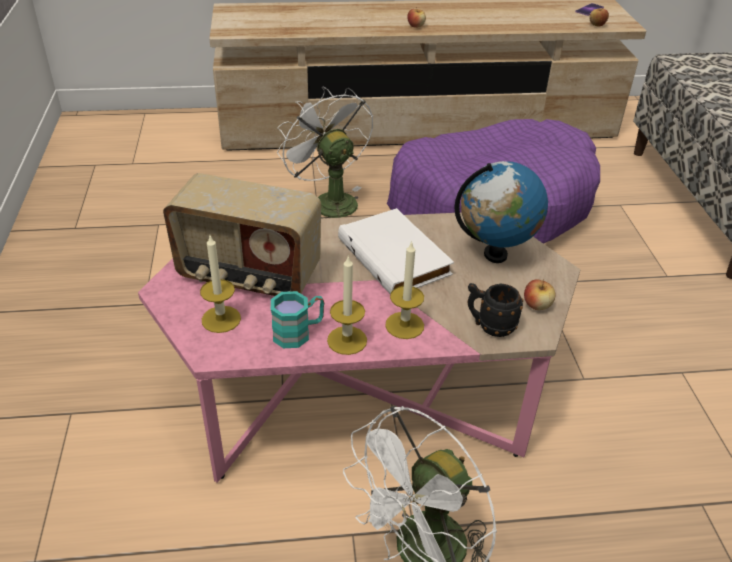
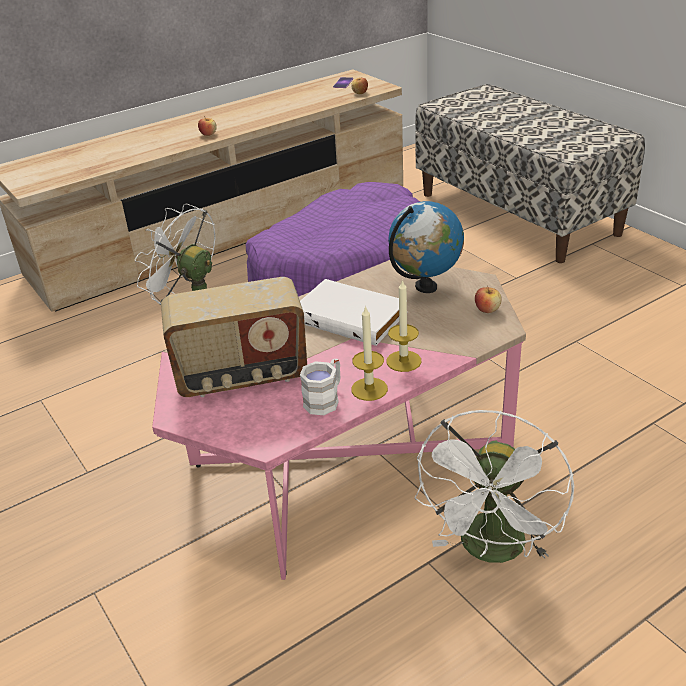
camera: 25 degrees left, 5 degrees down
(221, 319) = (250, 416): candle -> none
(298, 332) = (325, 399): turquoise mug -> white mug
(490, 326) = (466, 336): black mug -> none

